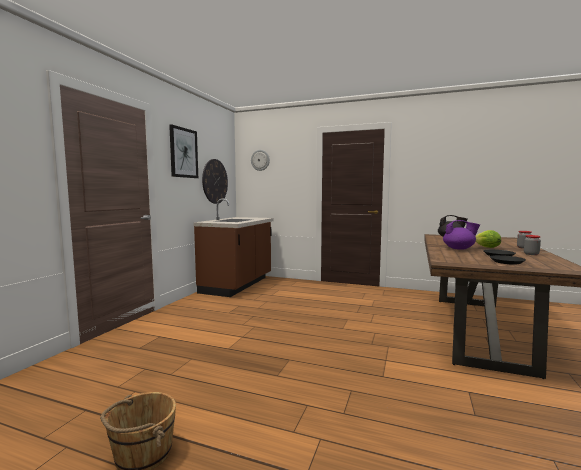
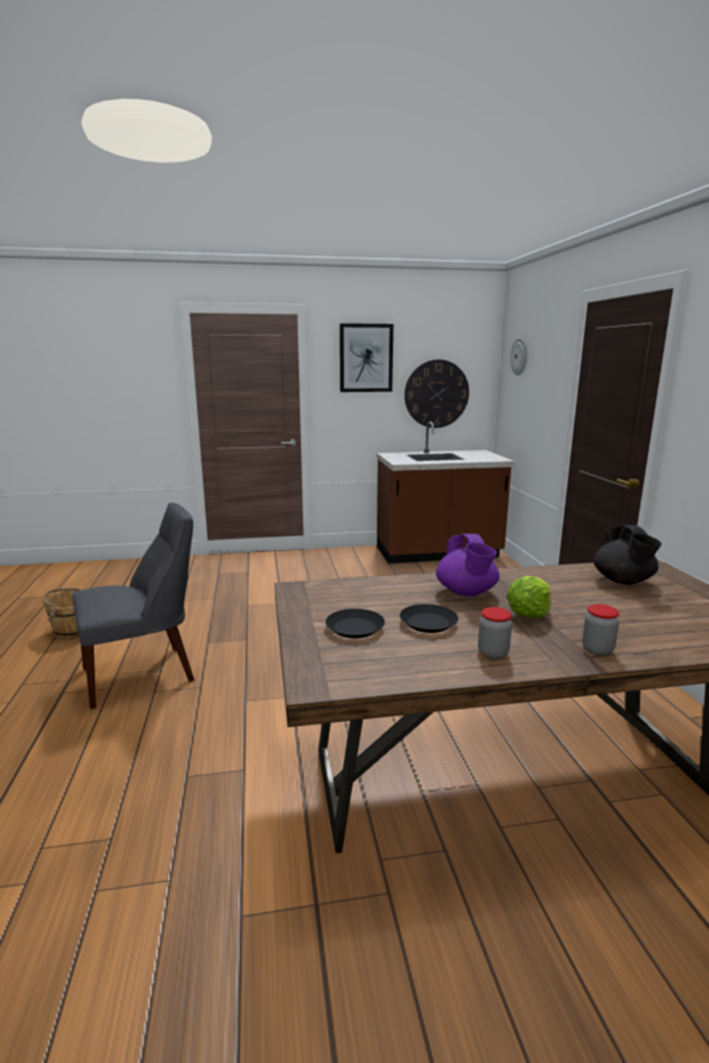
camera: 60 degrees right, 10 degrees up
(307, 414) = (144, 673): none -> grey chair

